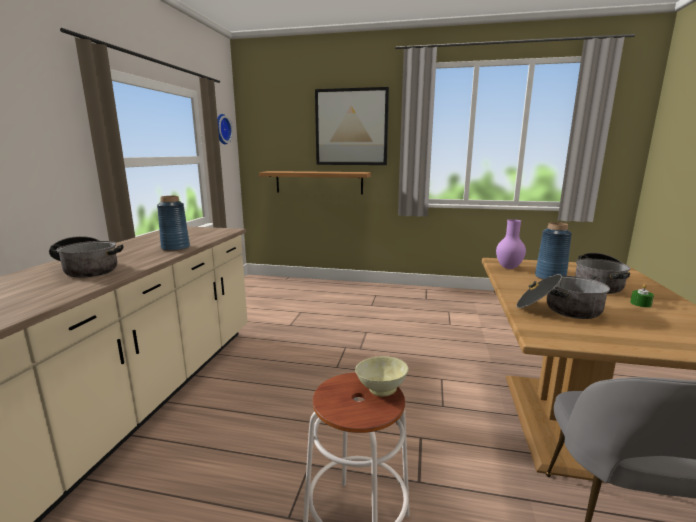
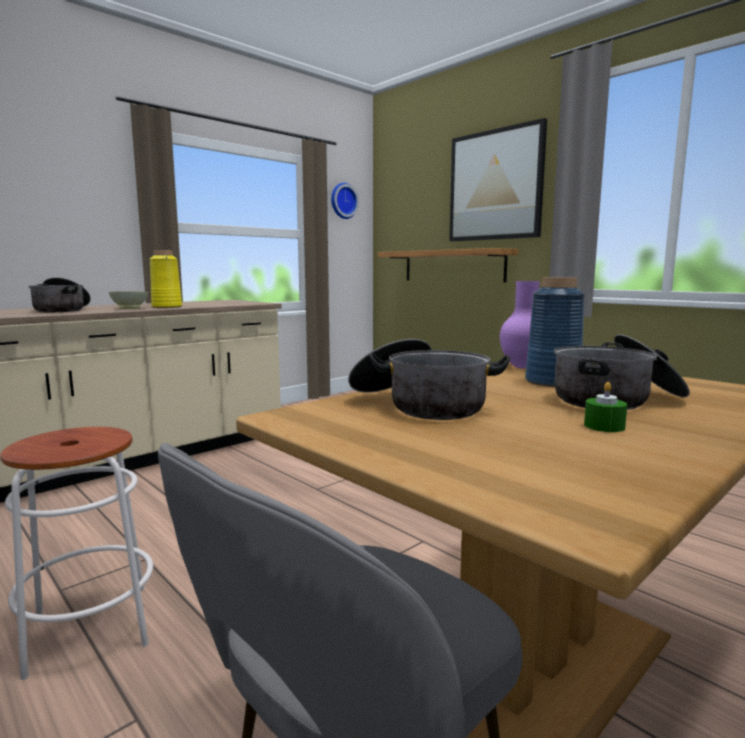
camera: 35 degrees right, 5 degrees down
(175, 248) = (167, 307): blue vase -> yellow vase
(381, 389) = (101, 443): beige bowl -> beige bowl (130, 309)

